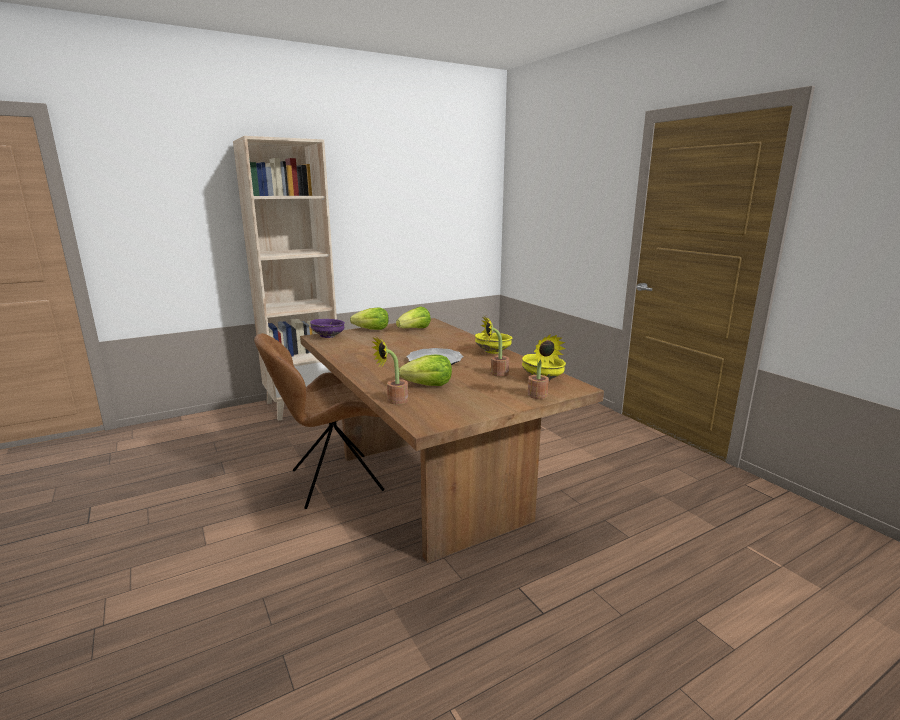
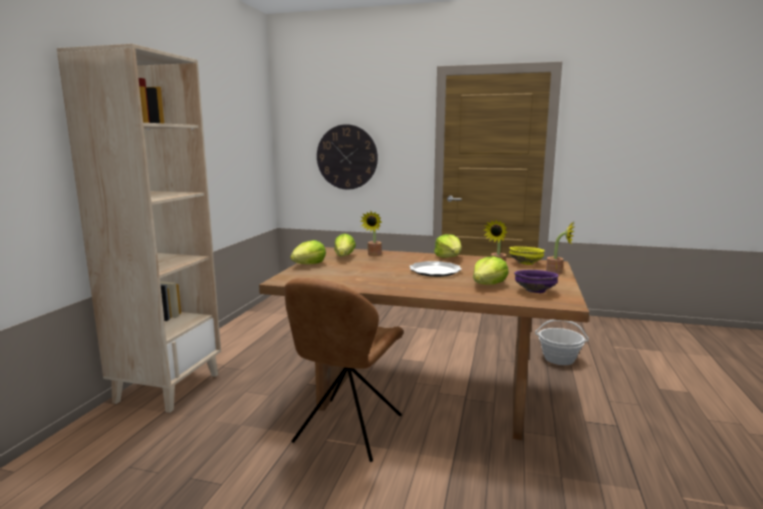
camera: 45 degrees left, 5 degrees down
(329, 336) = (291, 278): purple bowl -> purple bowl (535, 291)
(393, 401) = (506, 299): potted plant -> potted plant (373, 255)
(493, 352) = (449, 257): yellow bowl -> lettuce
(554, 226) = (347, 157): none -> wall clock
(634, 522) = (559, 359): none -> basket

